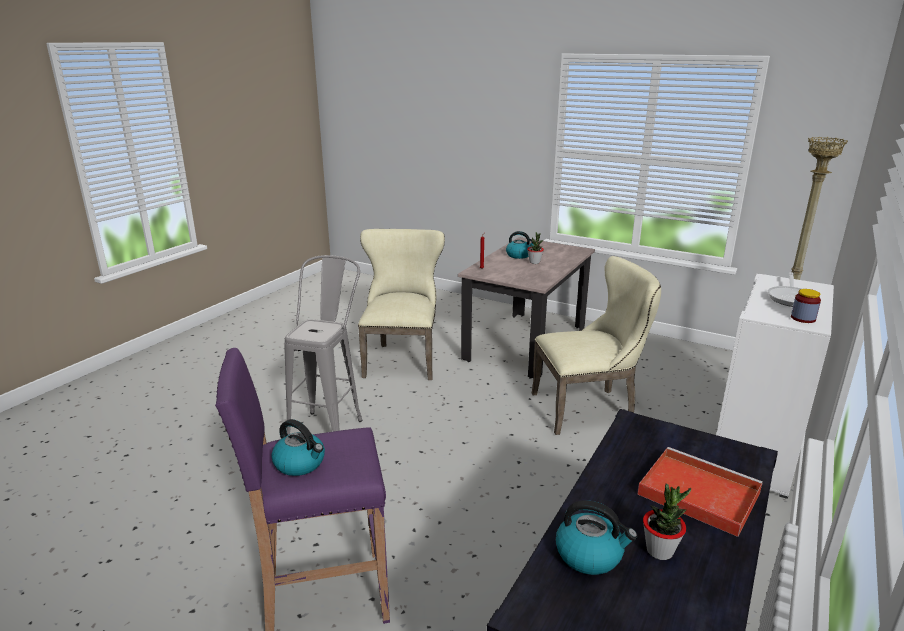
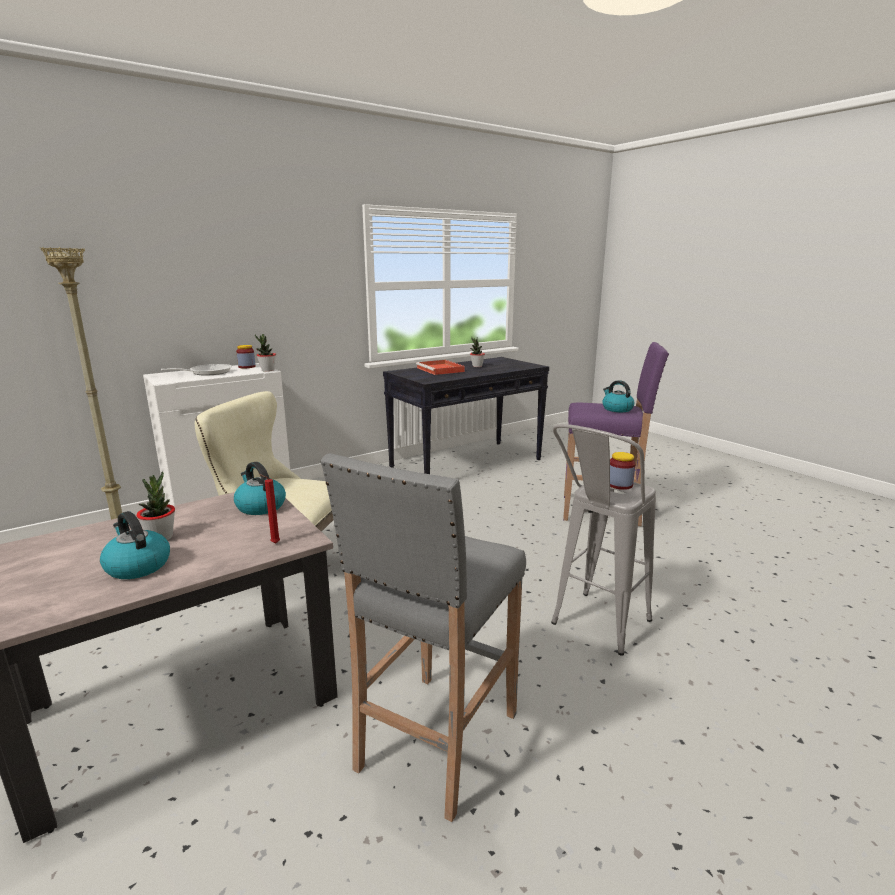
camera: 155 degrees left, 5 degrees down
(311, 334) = (620, 485): none -> jar
(402, 358) = (435, 743): beige chair -> grey stool
(590, 554) = (502, 368): kettle -> kettle (260, 506)
(755, 315) = (267, 370): none -> potted plant

